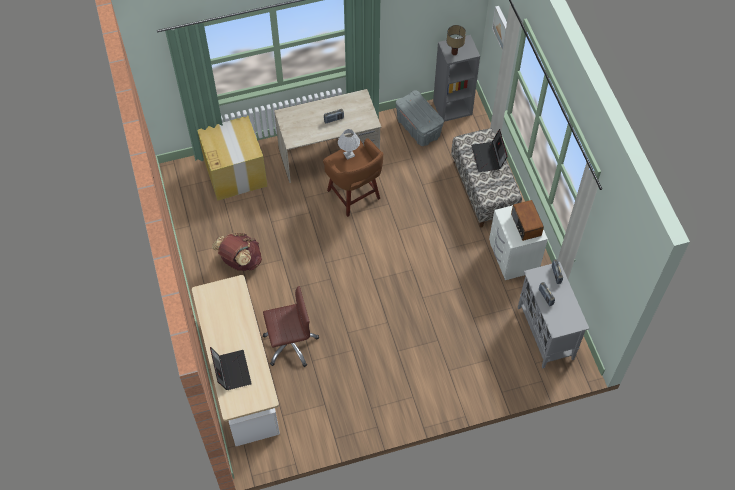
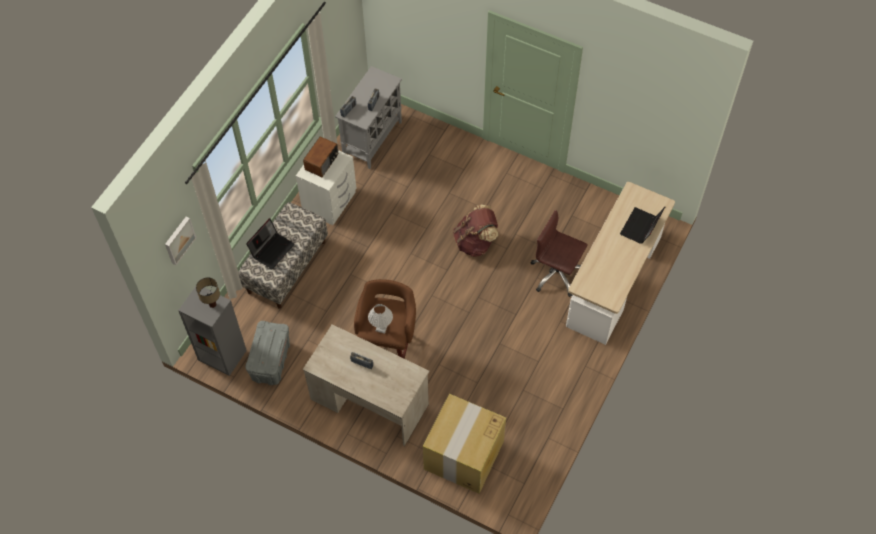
camera: 135 degrees left, 0 degrees up
(240, 261) = (534, 369): brown backpack -> brown backpack (475, 242)

